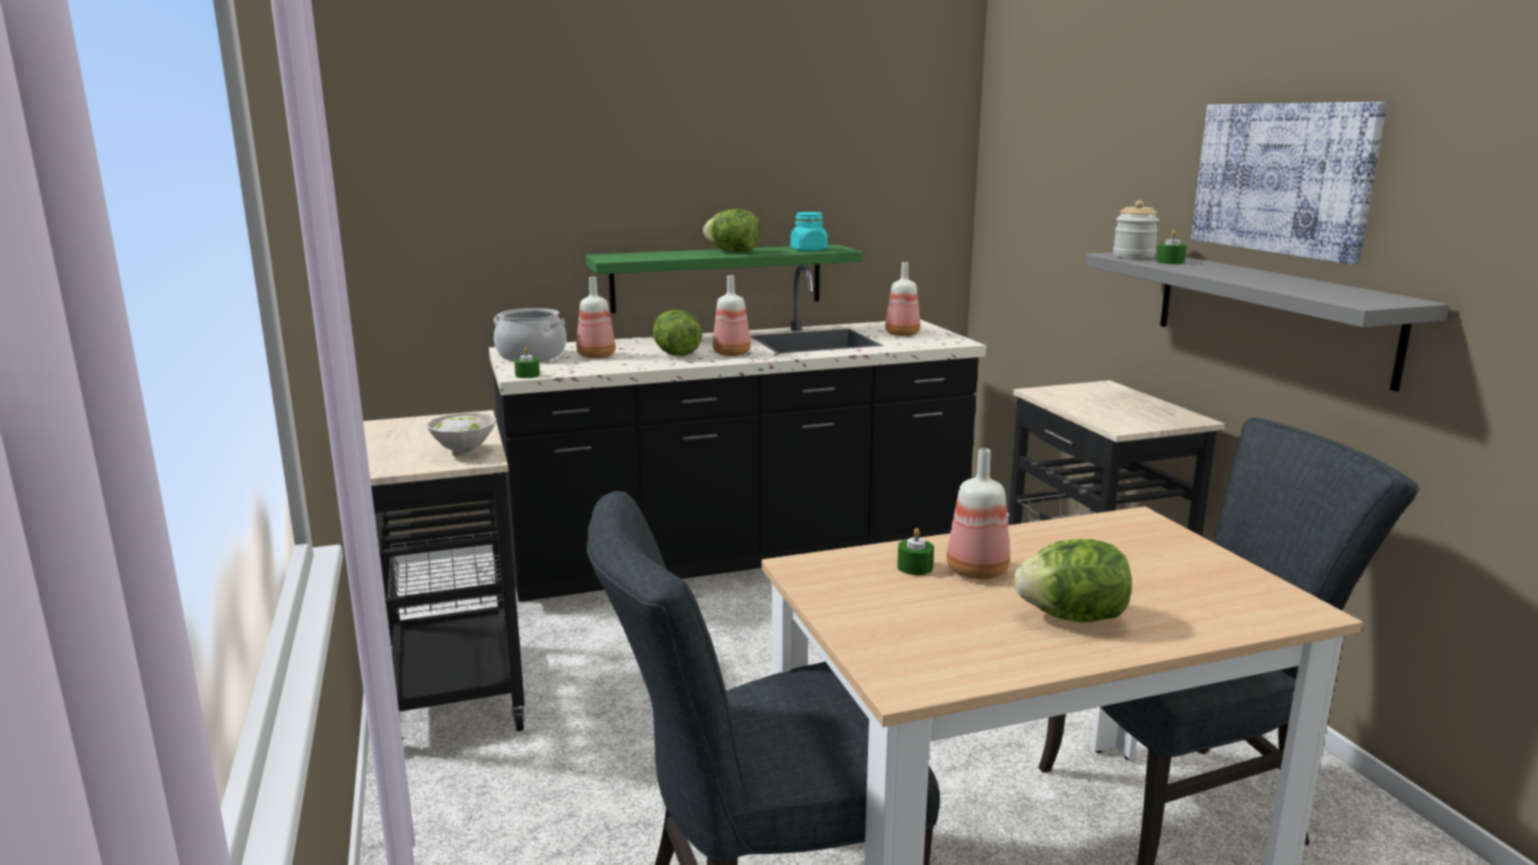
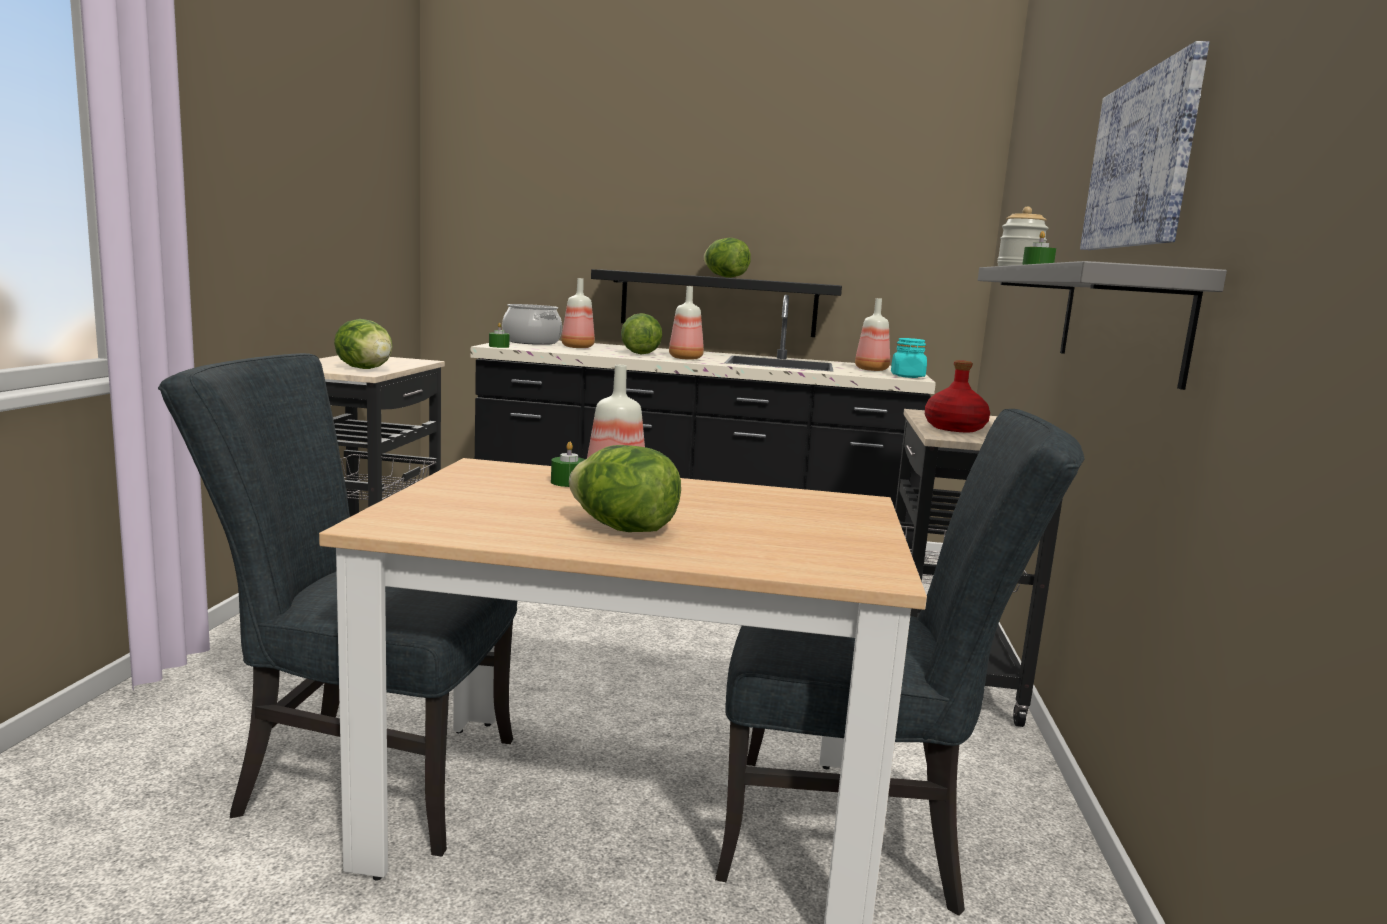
camera: 25 degrees right, 5 degrees down
(463, 451) = (365, 369): white bowl -> lettuce
(717, 278) = (718, 303): green shelf -> black shelf
(808, 250) = (794, 282): turquoise jar -> turquoise jar (907, 376)
(1105, 412) = (955, 428): none -> red bottle

